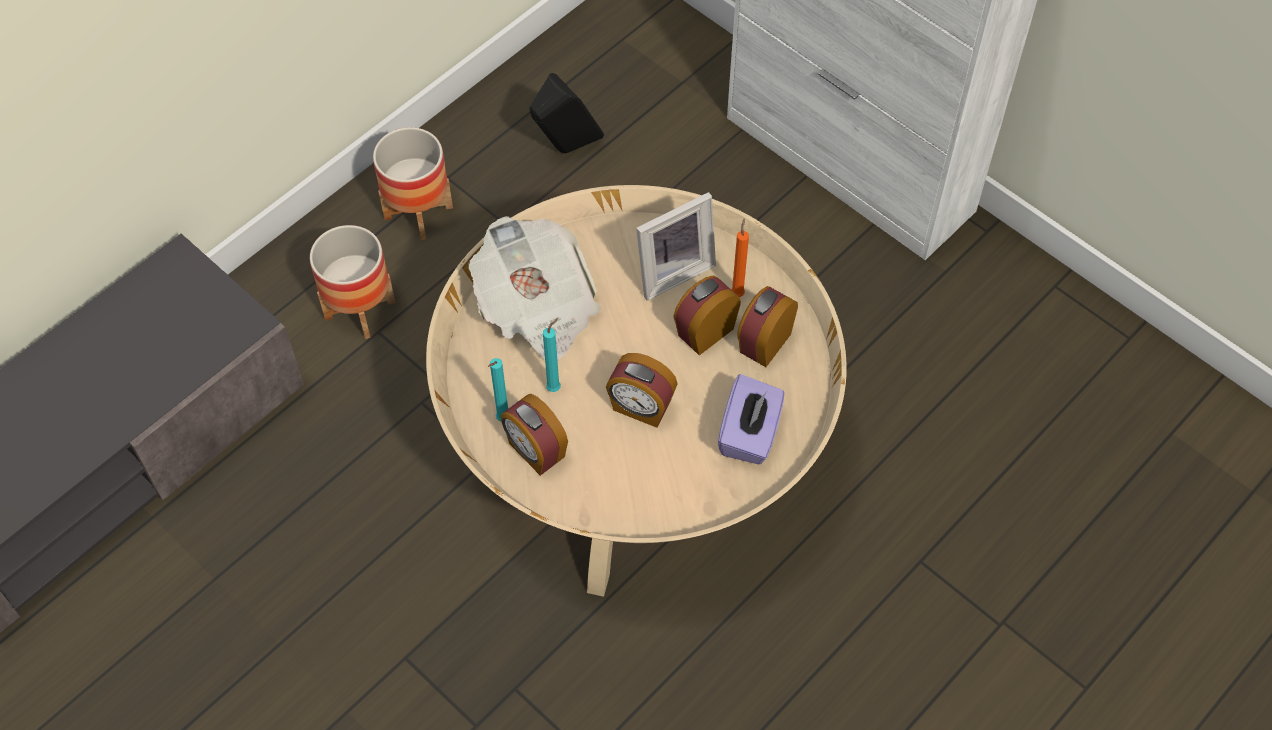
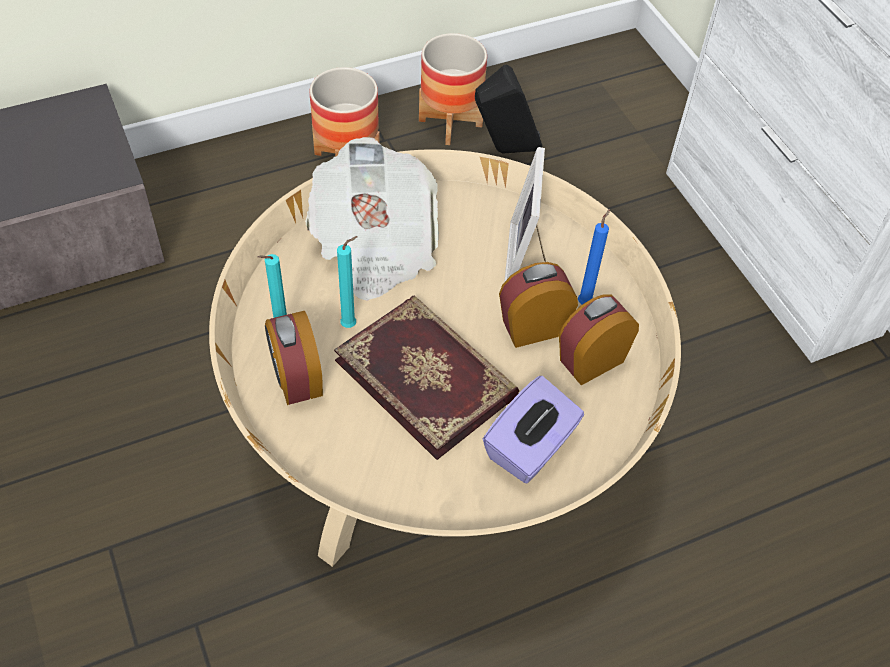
camera: 20 degrees right, 5 degrees down
(360, 309) = (251, 218): planter -> planter (450, 123)
(641, 407) = (427, 377): alarm clock -> book
(672, 270) = (527, 257): picture frame -> picture frame turned 105 degrees clockwise
(737, 292) = (585, 301): orange candle -> blue candle

